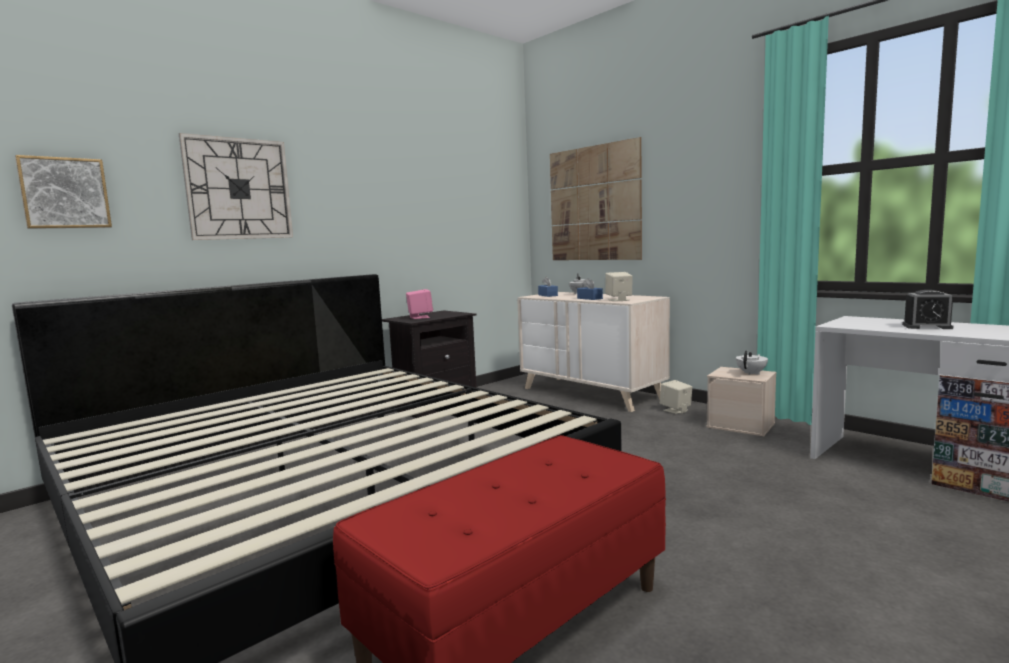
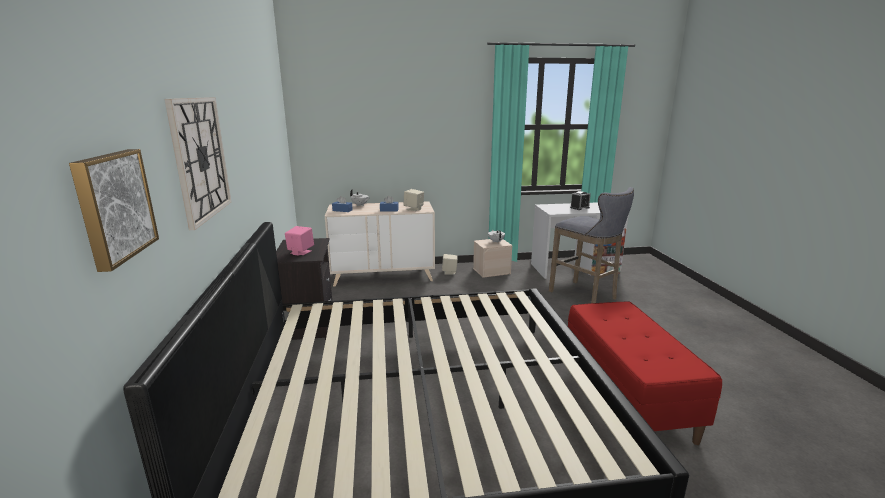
camera: 55 degrees left, 10 degrees up
(594, 203) = (361, 135): picture -> none
(829, 502) = (585, 296): none -> grey stool

